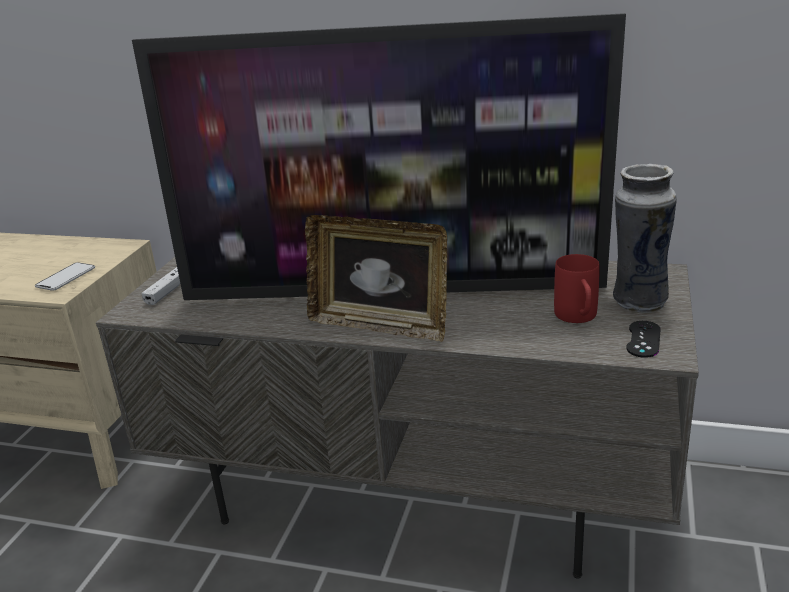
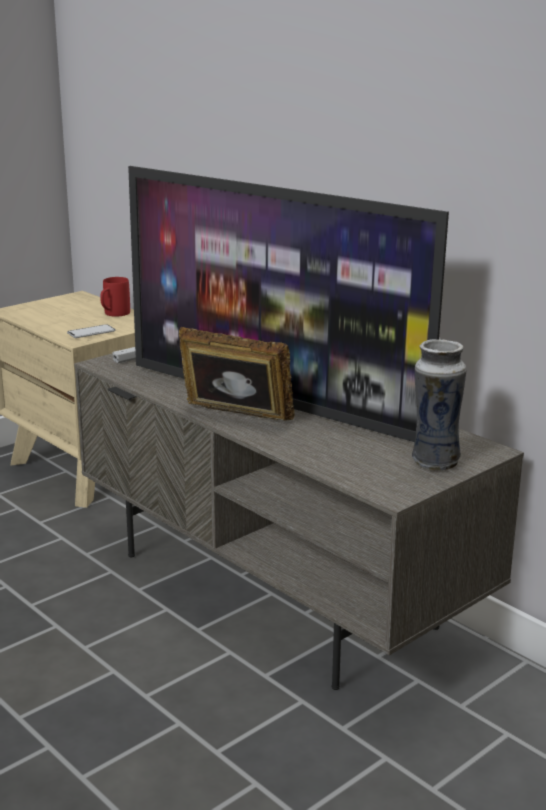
camera: 30 degrees right, 5 degrees down
(380, 325) = (235, 418): picture frame -> picture frame turned 150 degrees clockwise
(578, 318) = (372, 457): red mug -> red mug (113, 314)
(643, 339) = (394, 483): black game controller -> none

